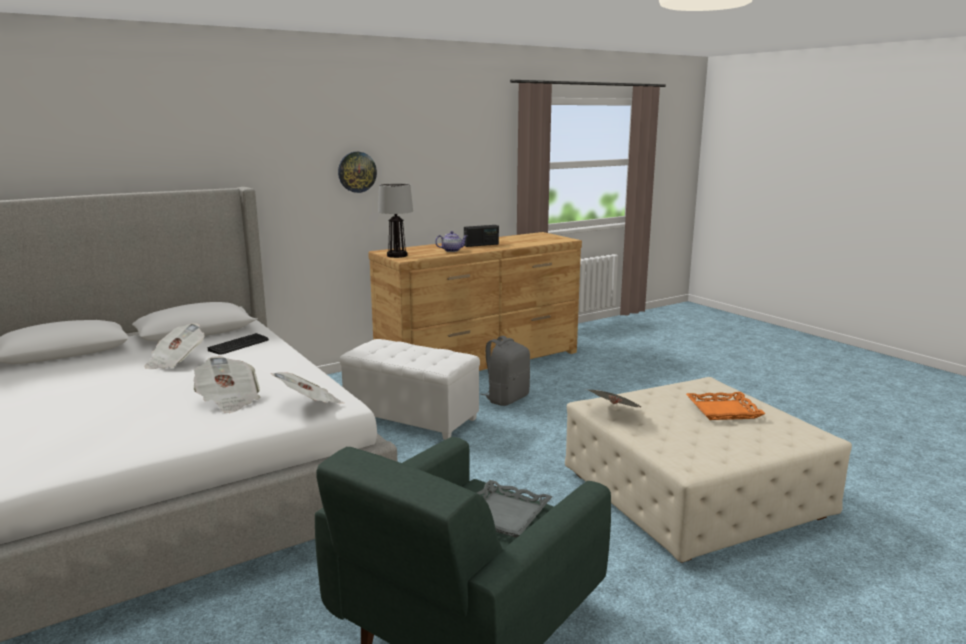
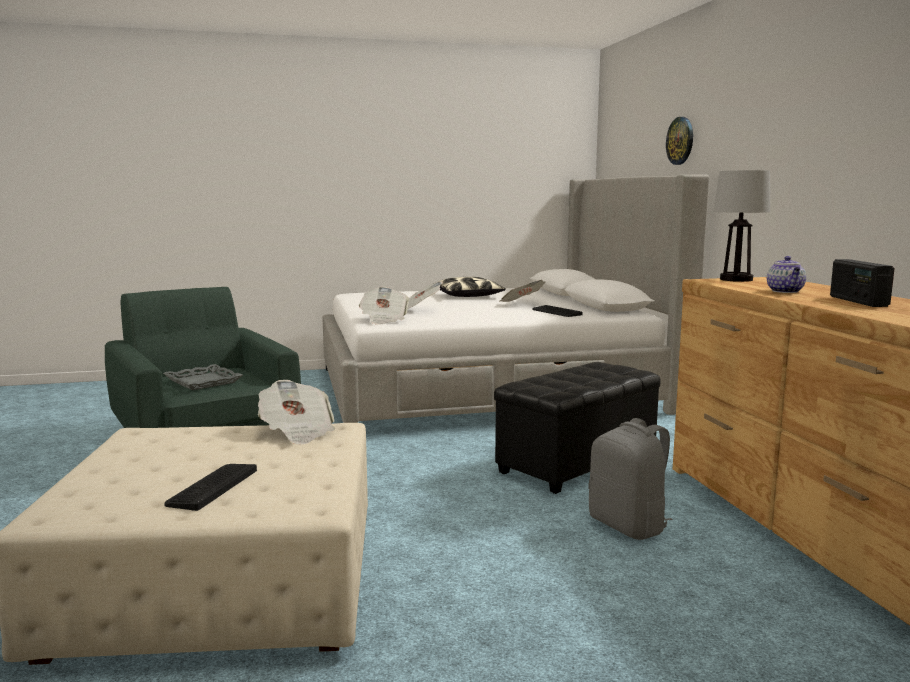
camera: 110 degrees right, 5 degrees down
(87, 392) = (468, 296): none -> pillow
(357, 172) = (815, 158): wall clock -> wall clock (680, 141)
(410, 419) = (576, 464): white ottoman -> black ottoman
(723, 410) = (212, 487): orange tray -> keyboard

